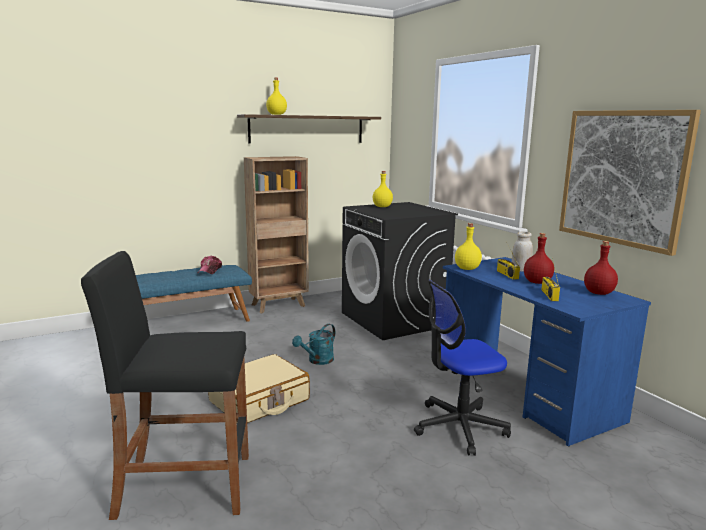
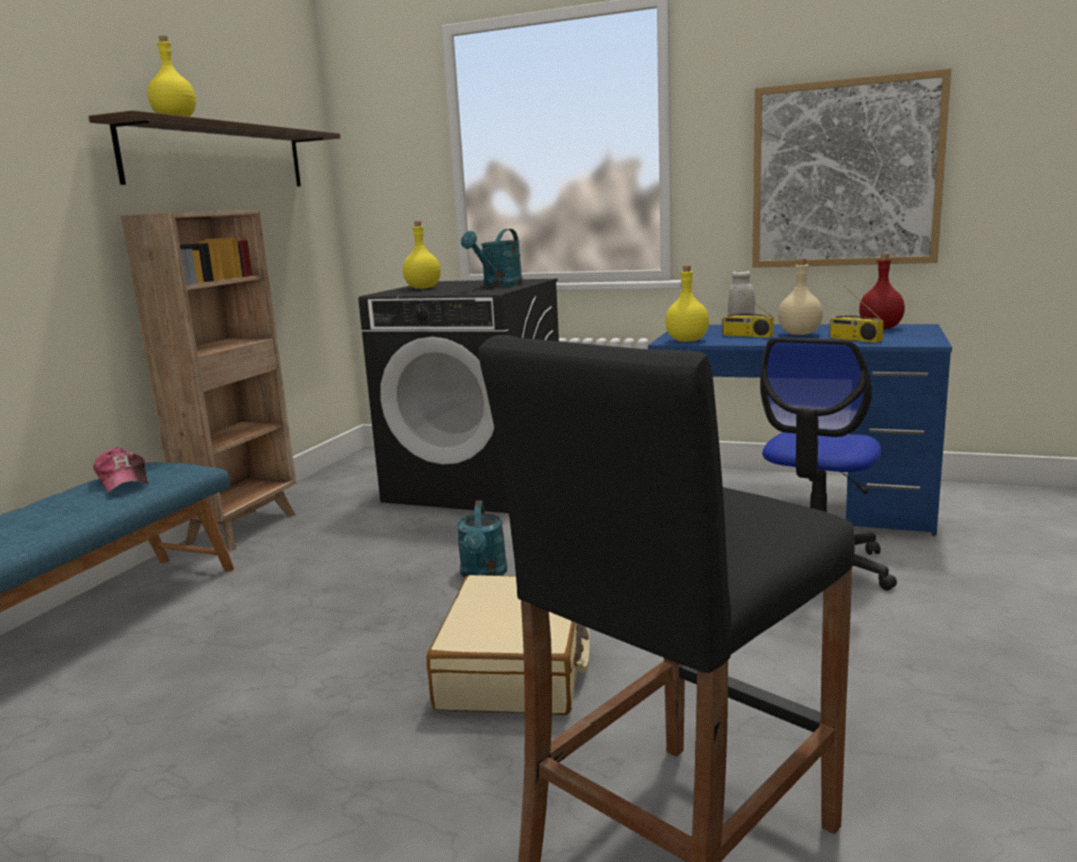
camera: 40 degrees left, 0 degrees up
(410, 213) = (498, 286): none -> turquoise watering can
(537, 282) = (799, 334): red bottle -> beige bottle

